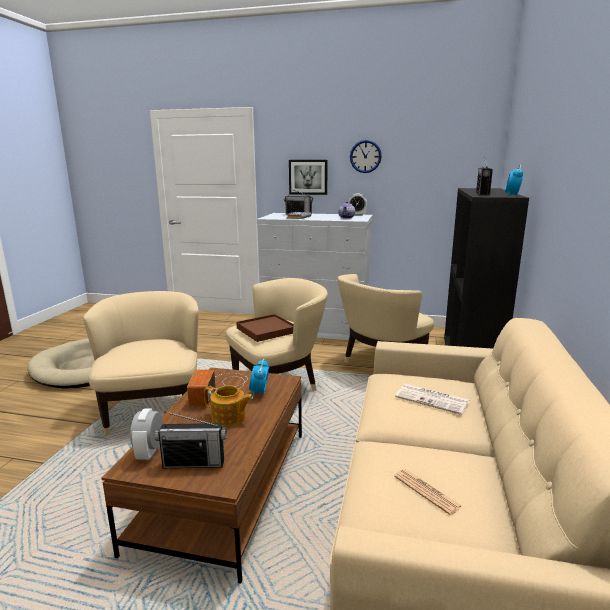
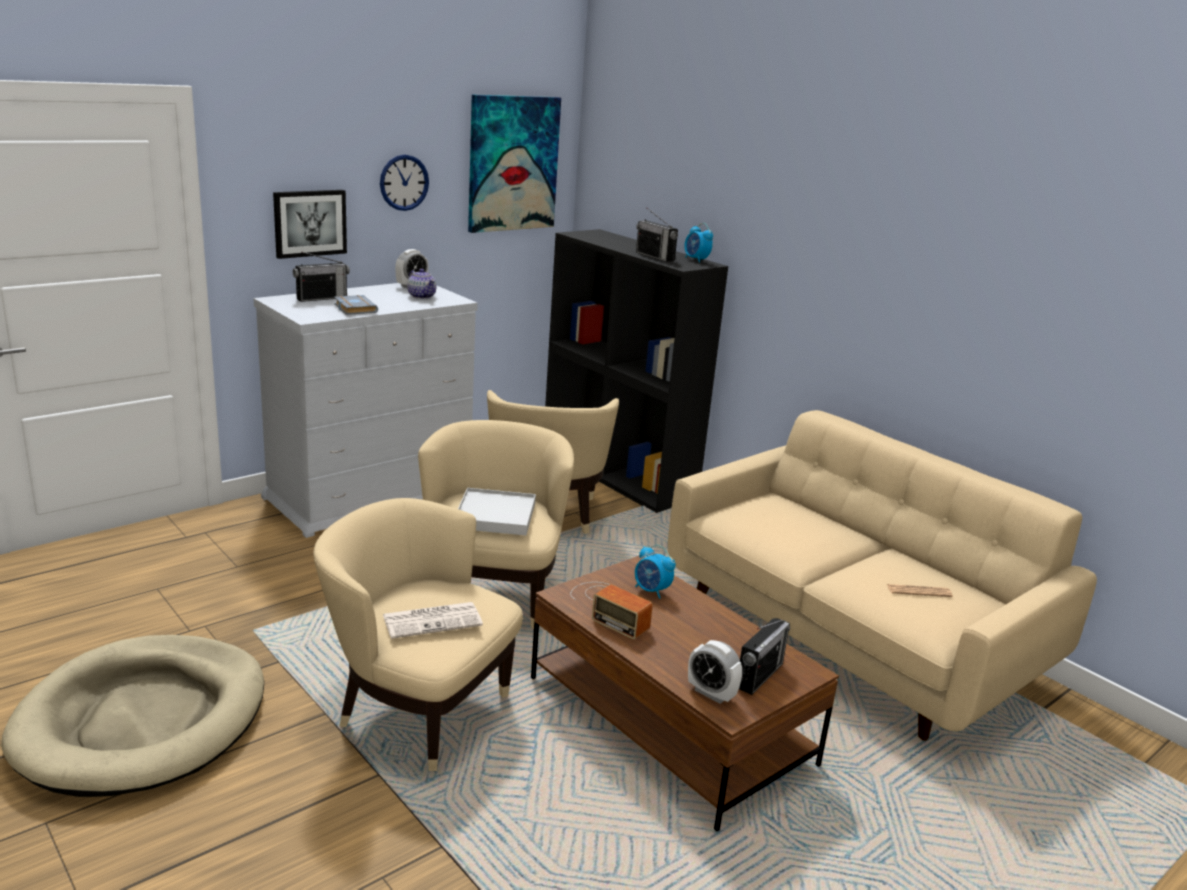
camera: 55 degrees left, 5 degrees up
(229, 418) = (689, 627): teapot -> none
(266, 330) = (495, 516): brown tray -> white tray
(433, 399) = (792, 522): newspaper -> newspaper (433, 620)
(446, 146) = (513, 163): none -> picture

